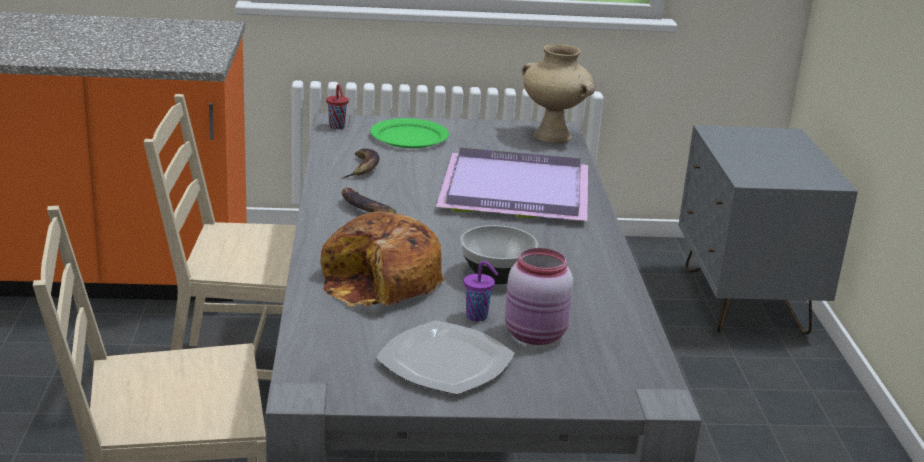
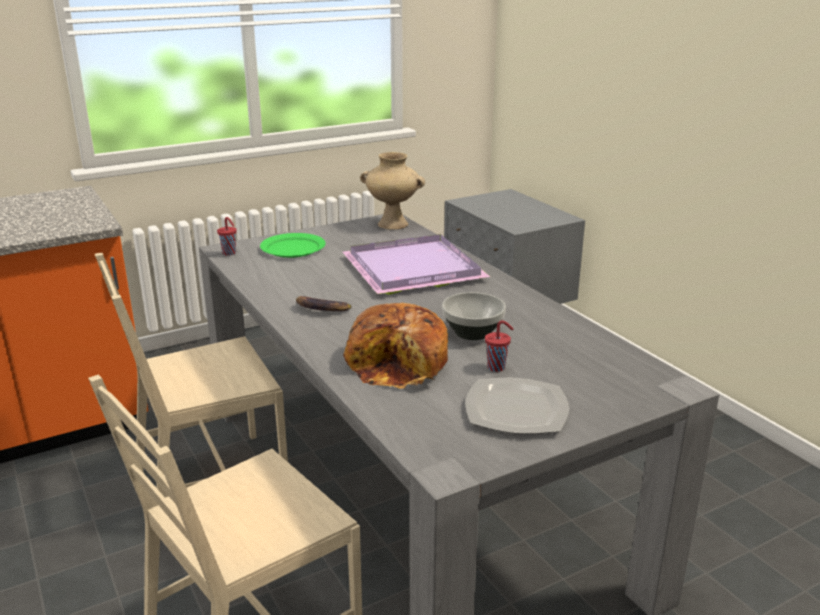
camera: 25 degrees left, 0 degrees up
(362, 168) = (284, 280): banana -> none
(478, 317) = (497, 367): purple cup -> red cup
(536, 336) = (551, 369): pink jar -> none

